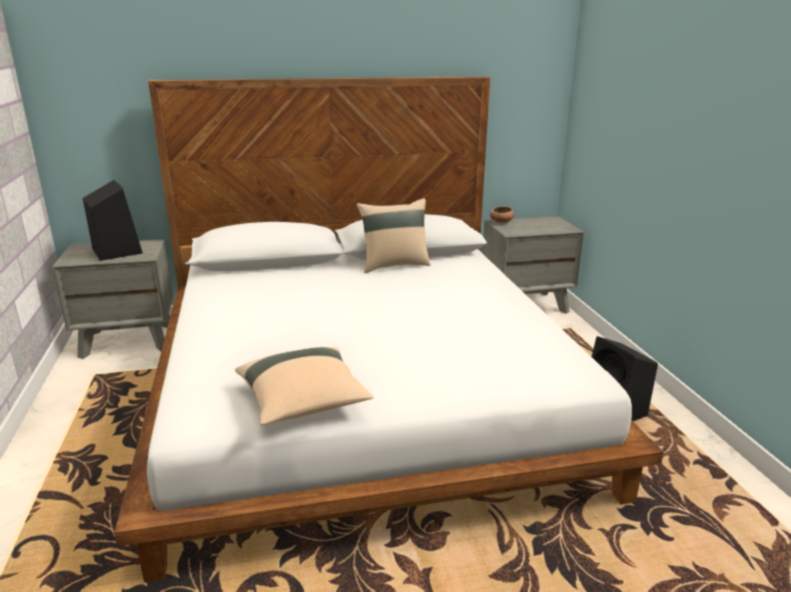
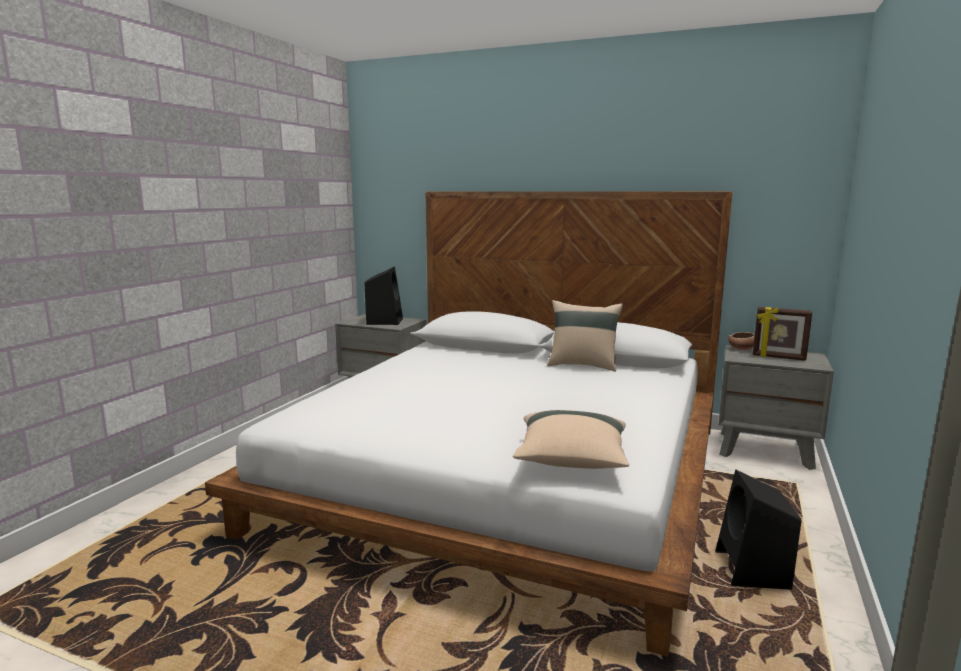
camera: 35 degrees right, 10 degrees down
(303, 403) = (361, 430): beige pillow -> beige pillow (571, 460)
(536, 226) = (778, 357): none -> picture frame

